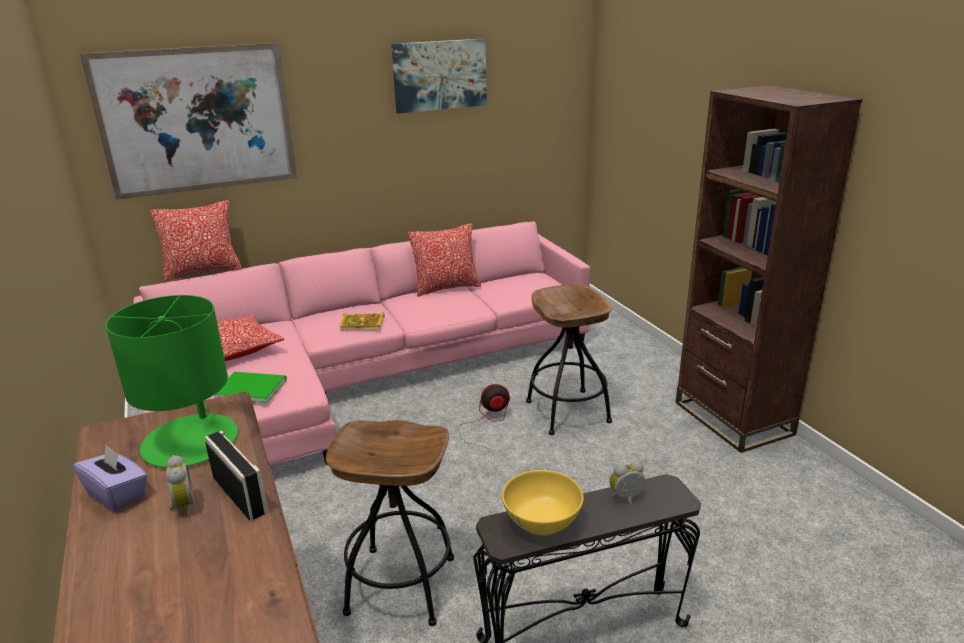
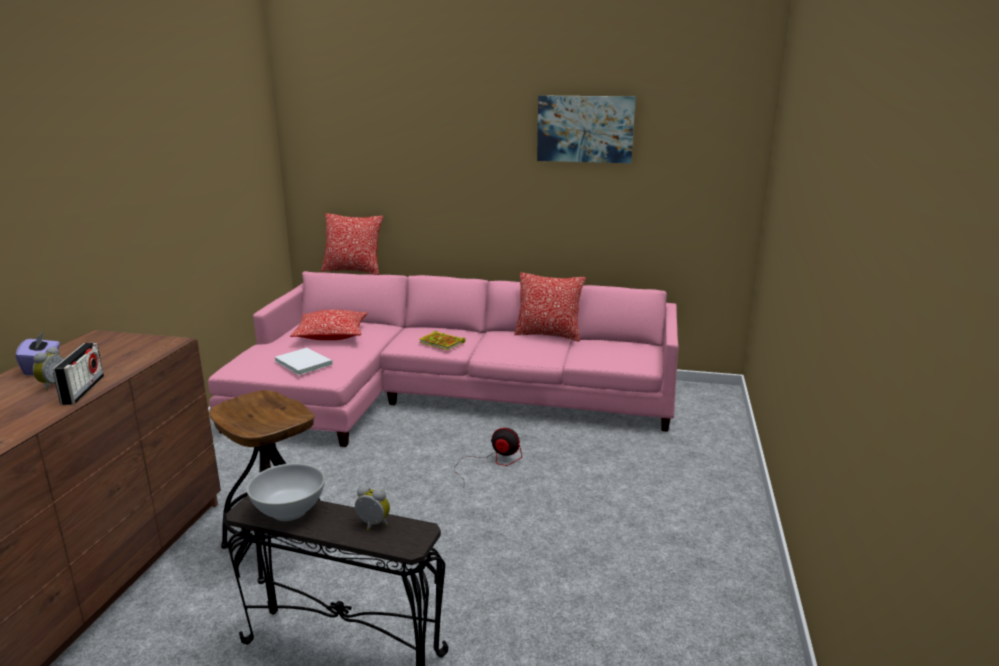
camera: 35 degrees right, 5 degrees down
(191, 441) = (119, 355): green table lamp -> none
(197, 120) = (369, 147): picture -> none
(249, 388) = (304, 362): green book -> white book
(542, 523) = (290, 511): yellow bowl -> white bowl
(568, 411) = (571, 481): brown stool -> none
(732, 418) = (732, 553): brown bookcase -> none

